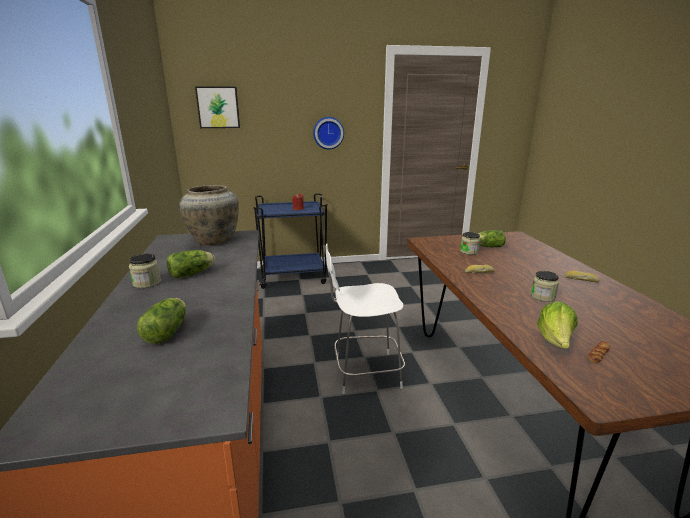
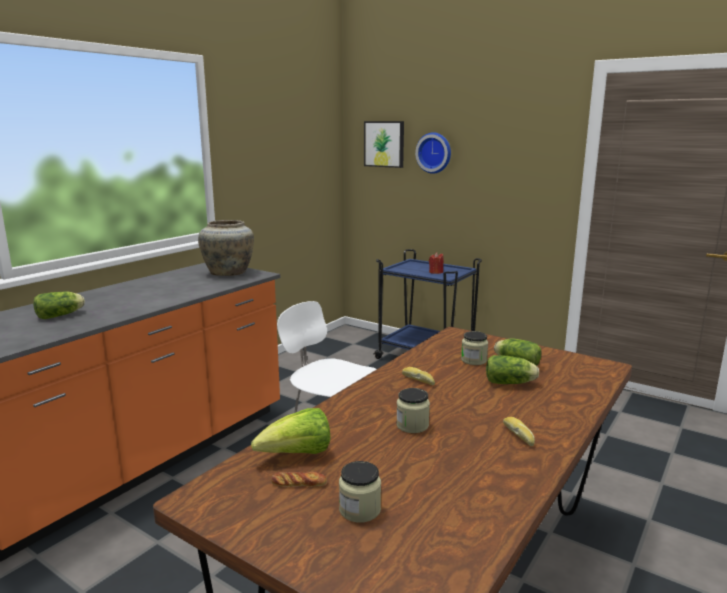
camera: 45 degrees right, 5 degrees down
(147, 283) = (123, 288): jar -> jar (360, 509)
(193, 273) = (156, 290): lettuce -> lettuce (511, 383)
(328, 133) = (502, 180): wall clock -> wall clock (434, 153)

